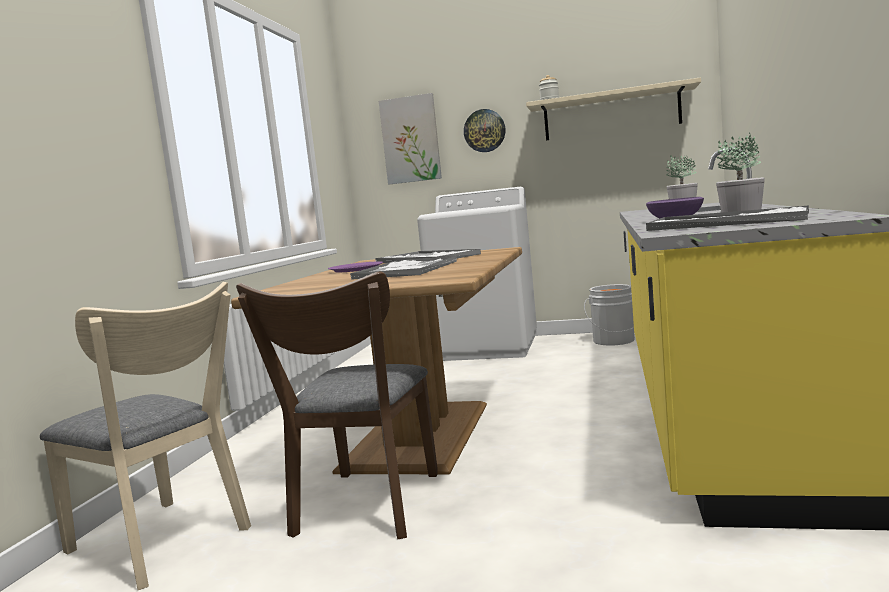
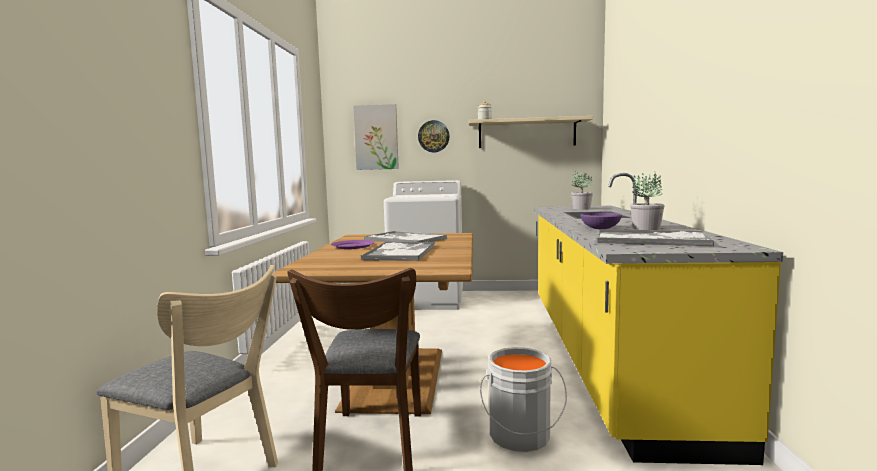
camera: 10 degrees left, 0 degrees up
(614, 341) = (521, 299): grey bucket -> grey bucket (520, 437)

